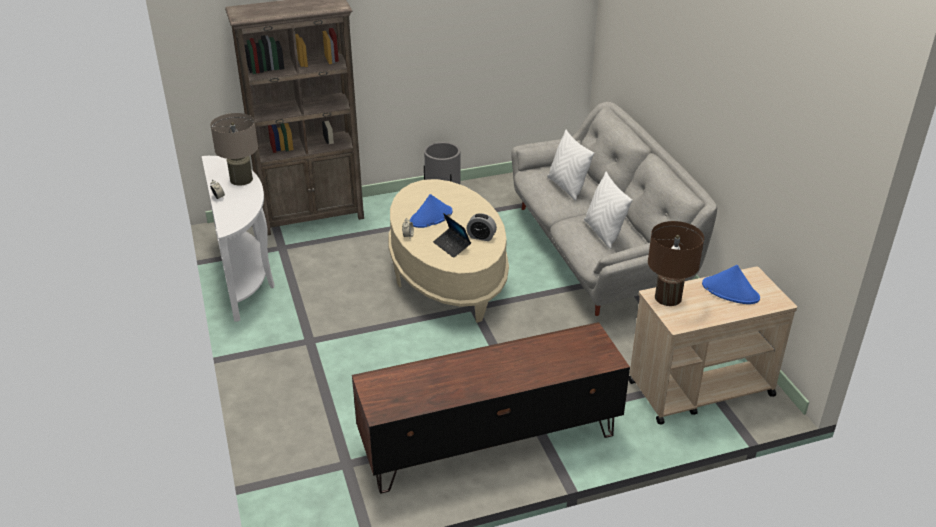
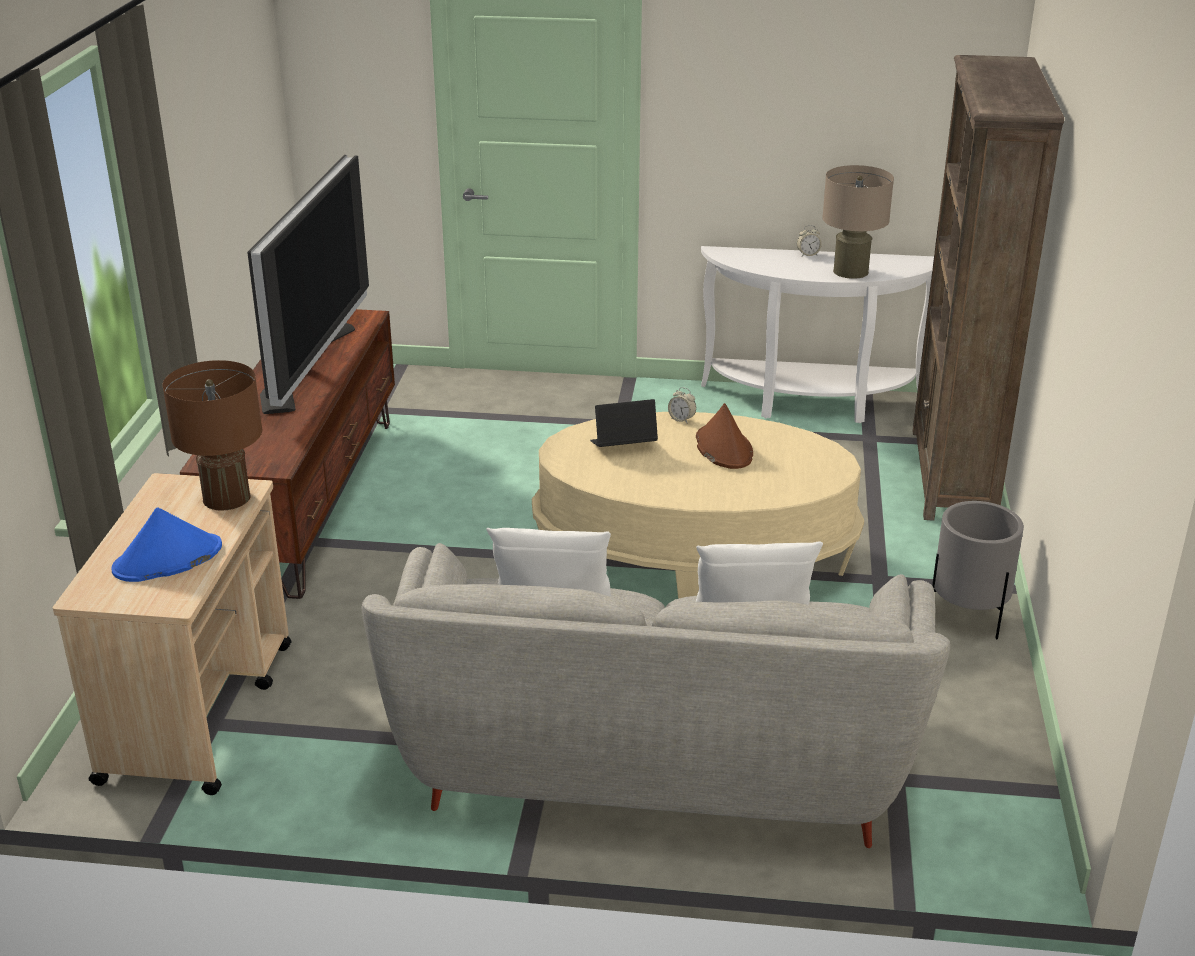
camera: 115 degrees right, 5 degrees down
(431, 217) = (723, 448): blue hat -> brown hat
(464, 374) = (309, 366): none -> television
(481, 237) = (628, 476): alarm clock -> none

